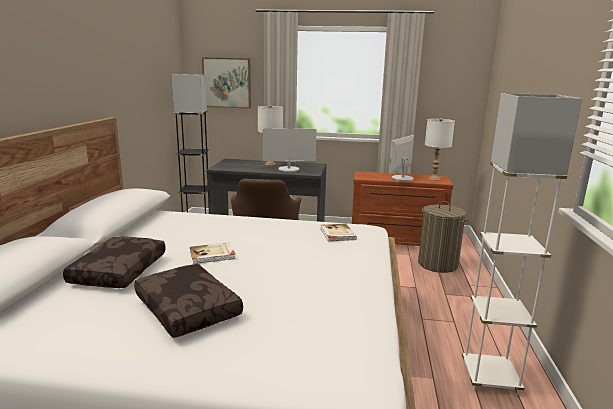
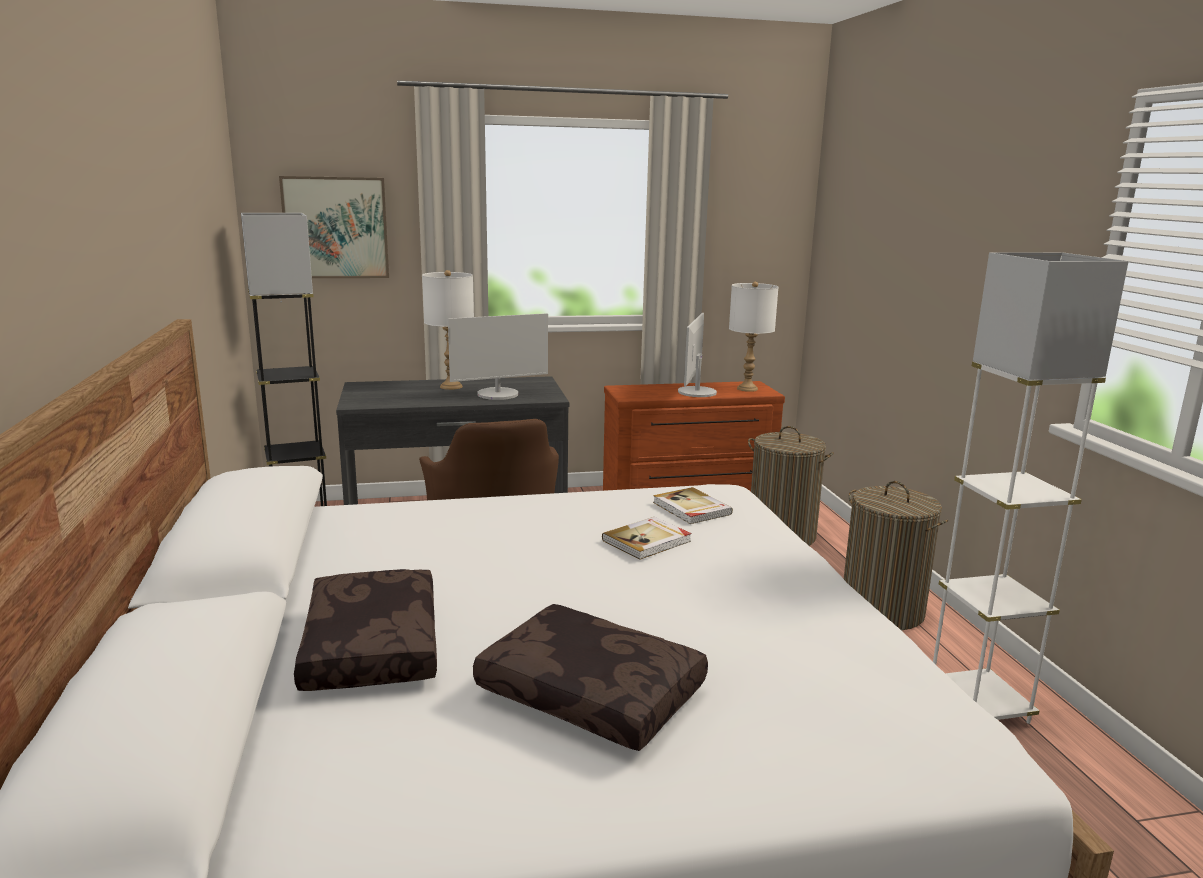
camera: 20 degrees left, 0 degrees up
(212, 255) = (521, 582): book -> book (648, 541)
(469, 314) = (882, 611): none -> laundry basket

